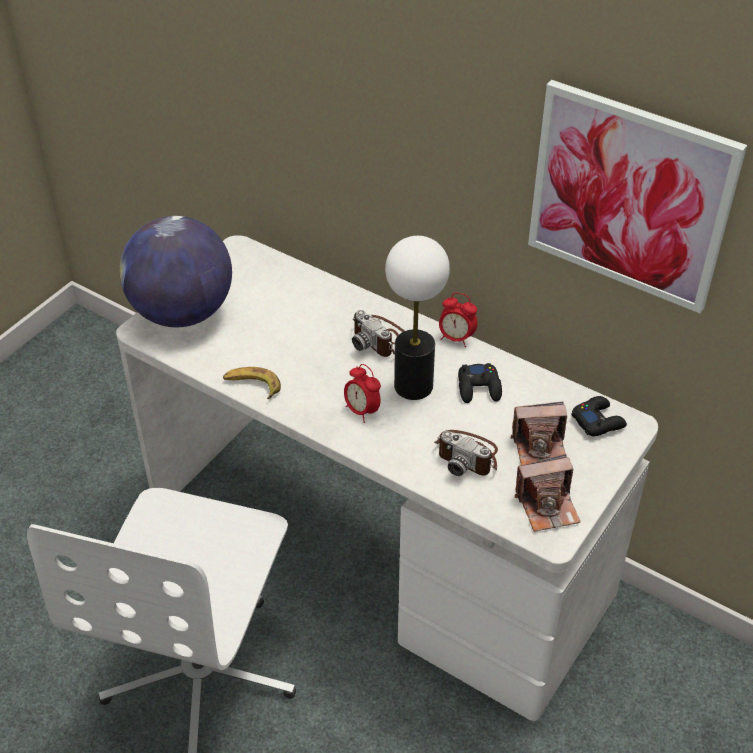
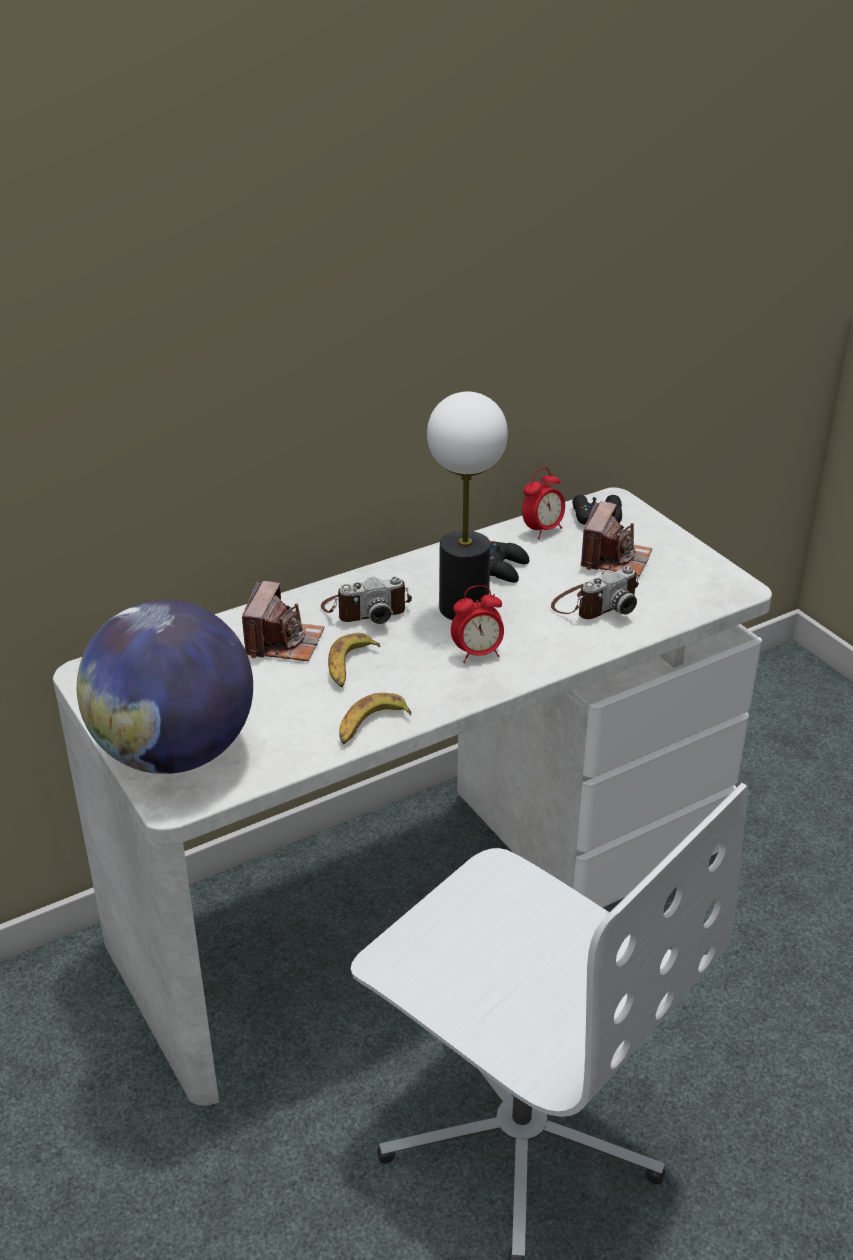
camera: 65 degrees left, 10 degrees down
(309, 354) = (350, 666): none -> banana
(456, 338) = (410, 559): alarm clock -> alarm clock (542, 530)
(547, 506) = (694, 578): camera -> camera (283, 642)
(629, 196) = (551, 250): picture -> none

